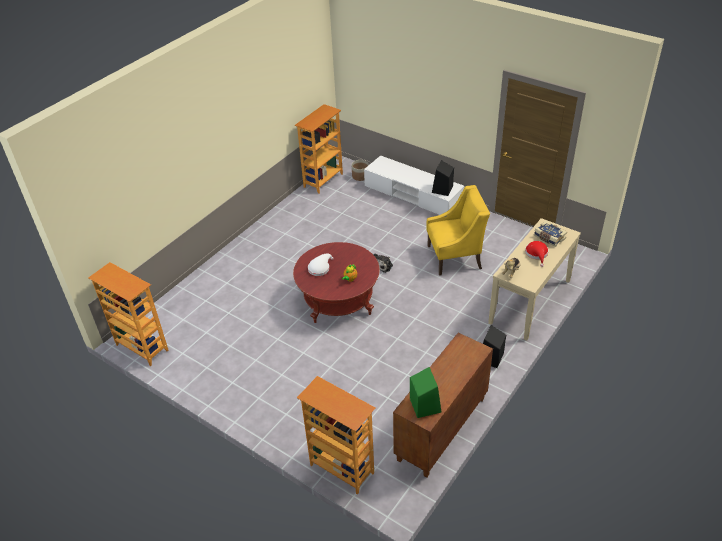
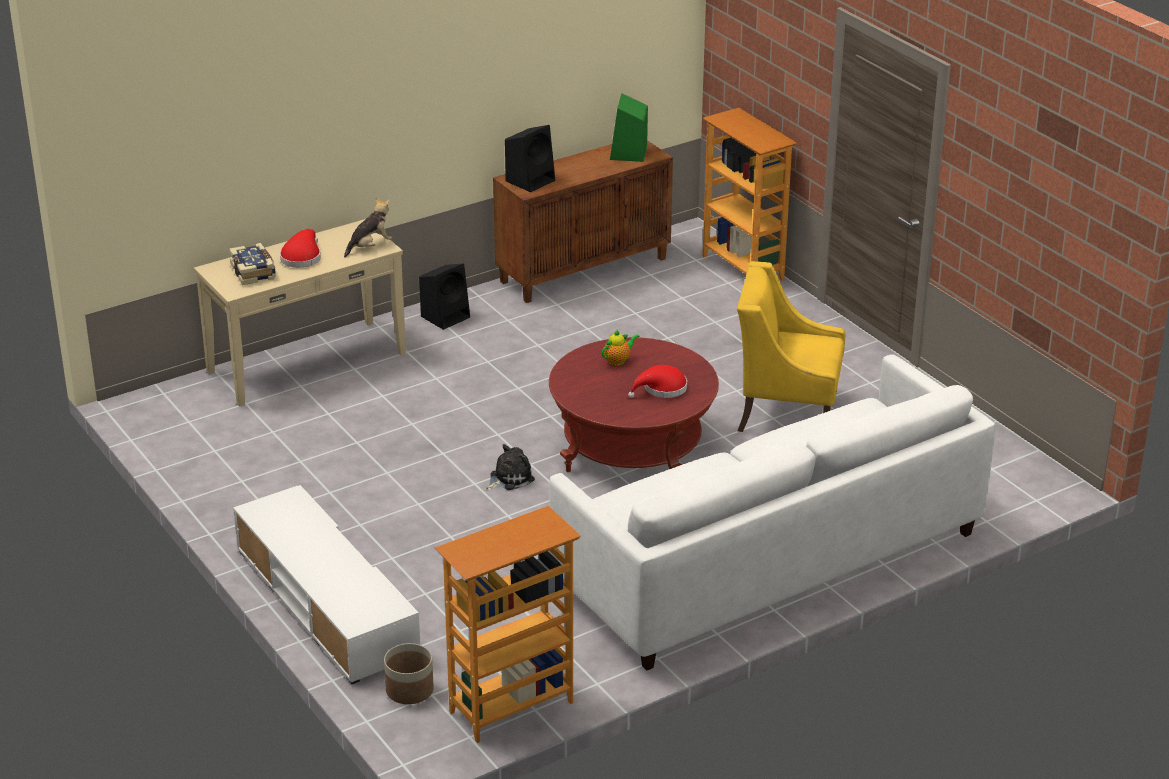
camera: 160 degrees left, 10 degrees down
(141, 348) = (1026, 464): bookcase -> none
(253, 259) = (769, 560): none -> white sofa
(320, 268) = (661, 389): white hat -> red hat
(442, 190) = (289, 510): black speaker -> black speaker (531, 180)
(455, 257) = (361, 457): yellow armchair -> yellow armchair (786, 410)

